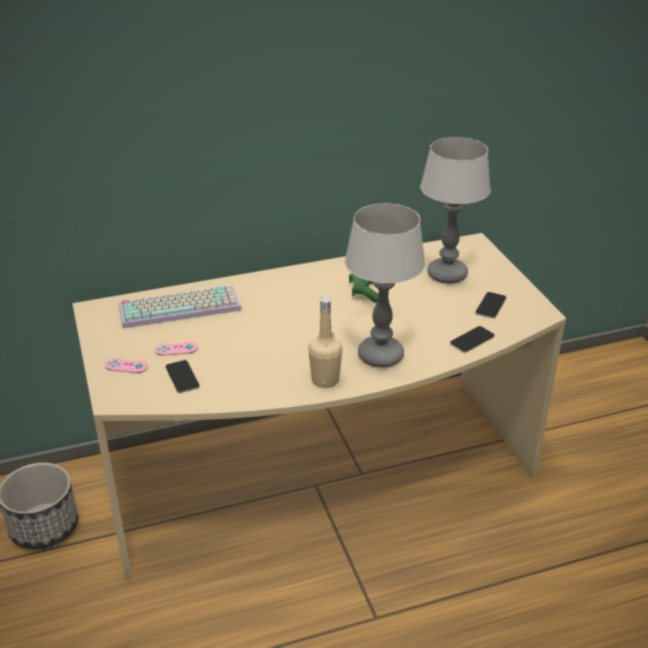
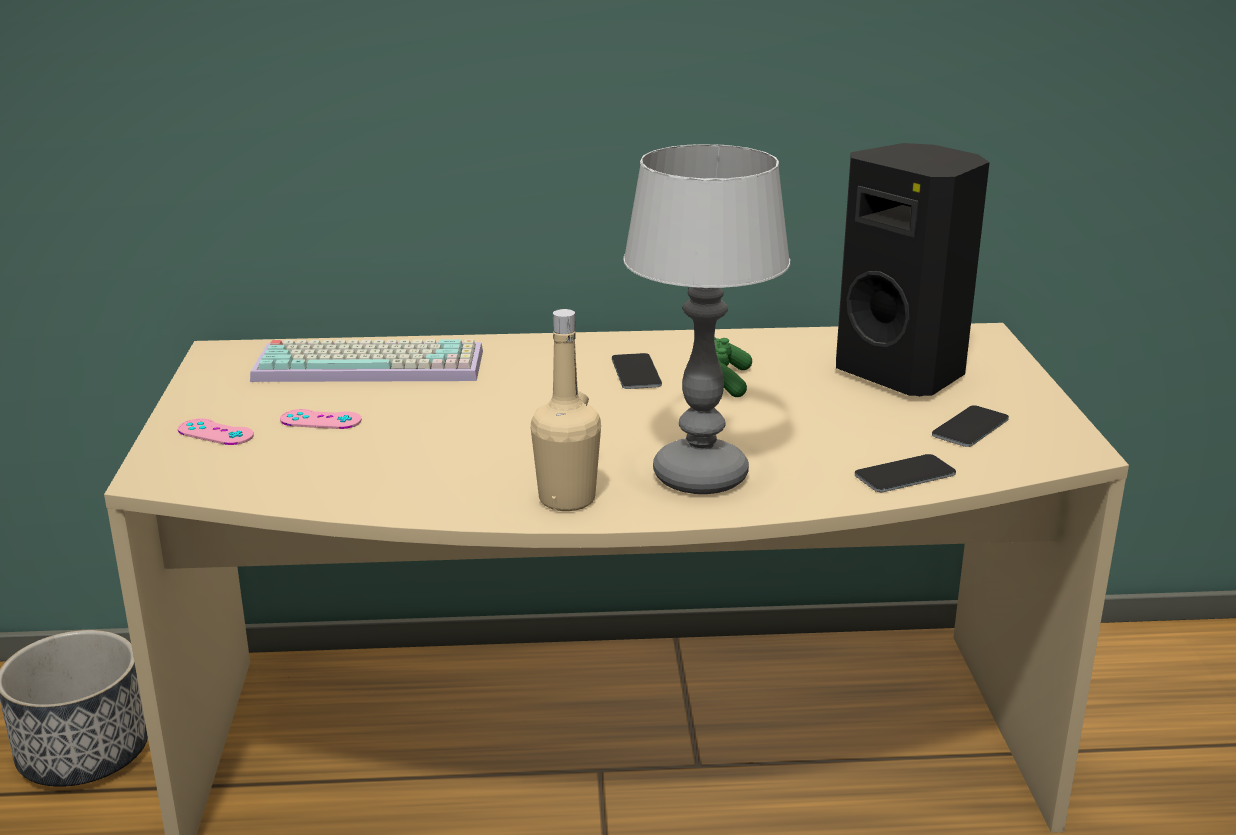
camera: 15 degrees right, 10 degrees down
(182, 377) = (302, 460): phone -> phone (636, 372)
(448, 275) = (903, 373): table lamp -> black speaker

